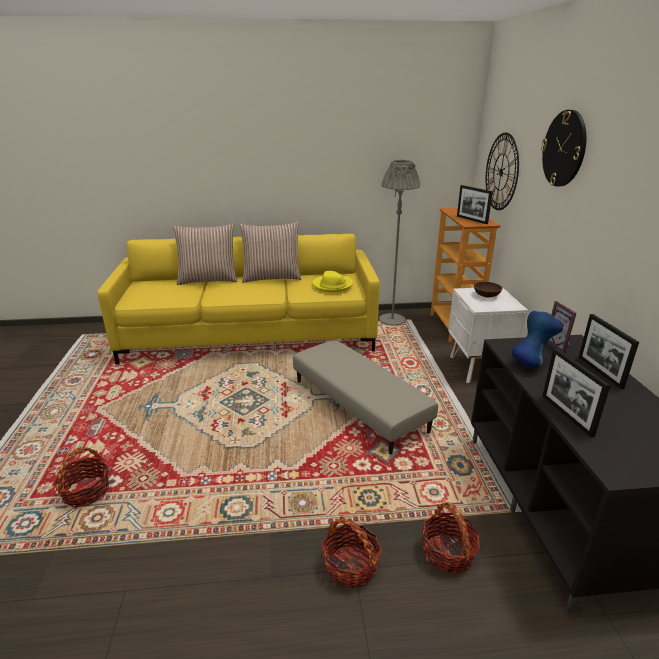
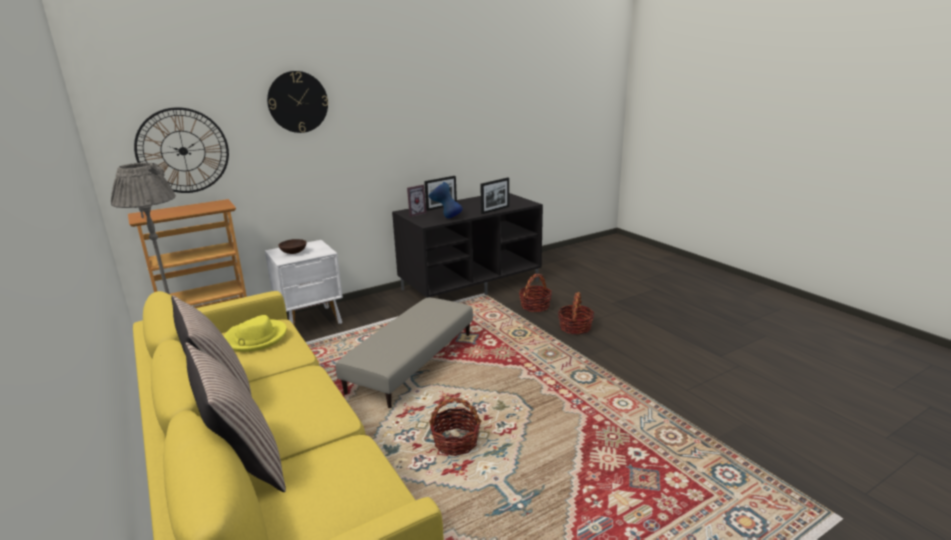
camera: 115 degrees left, 5 degrees down
(86, 491) = (662, 463): basket -> basket (455, 442)
(472, 220) = (204, 207): picture frame -> none

